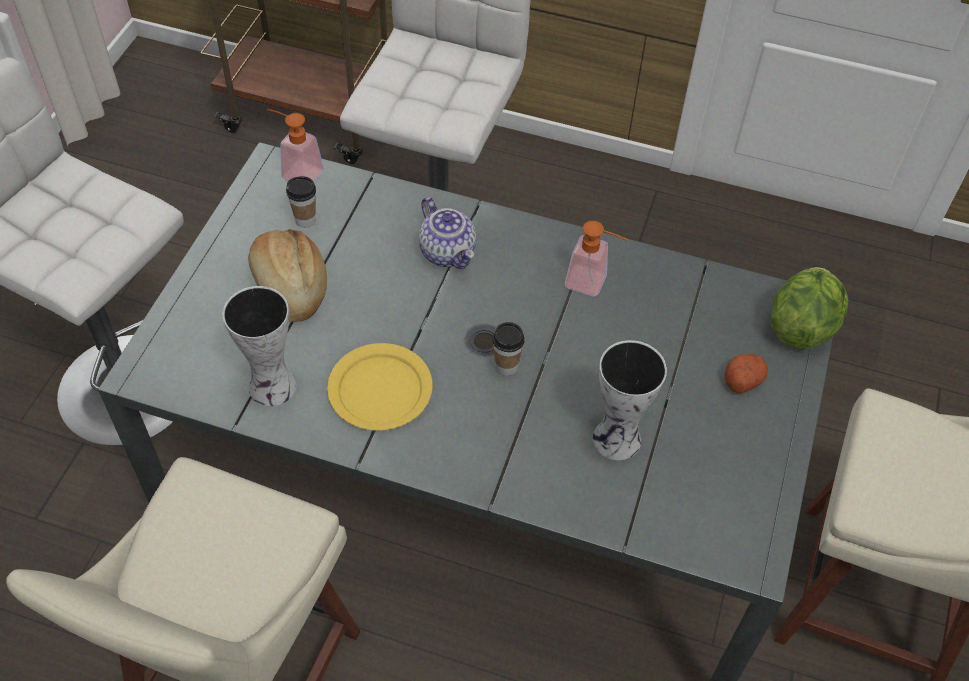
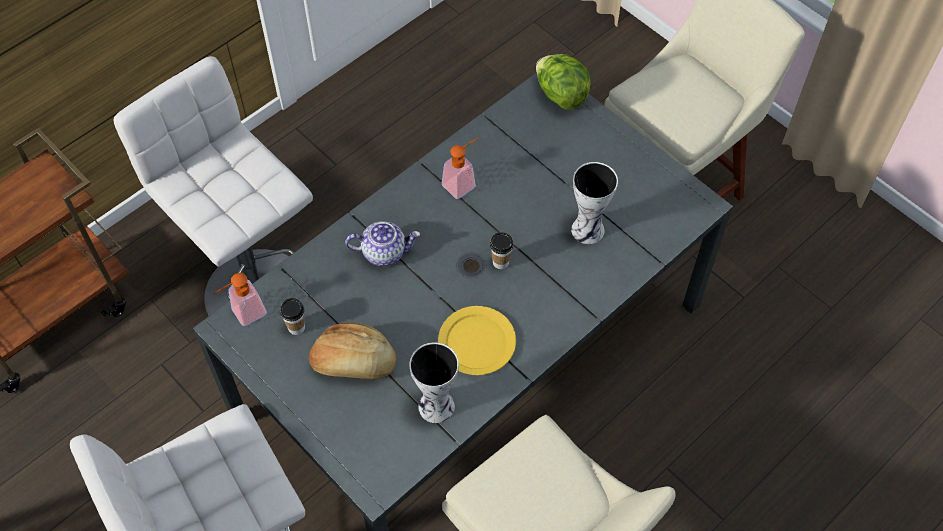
camera: 60 degrees left, 5 degrees up
(742, 379) = (582, 144): potato -> none

